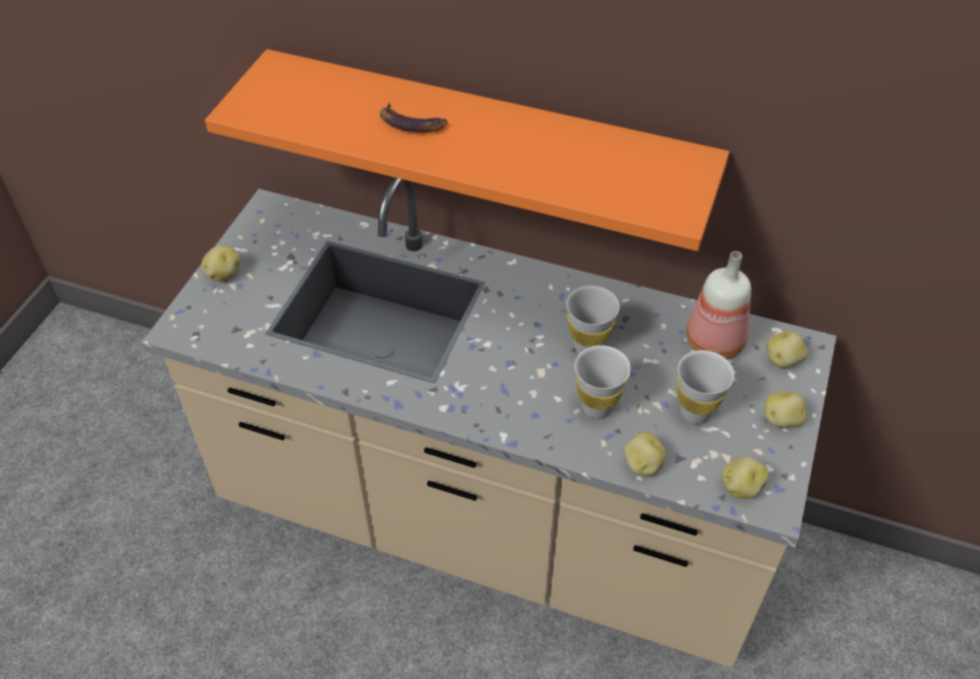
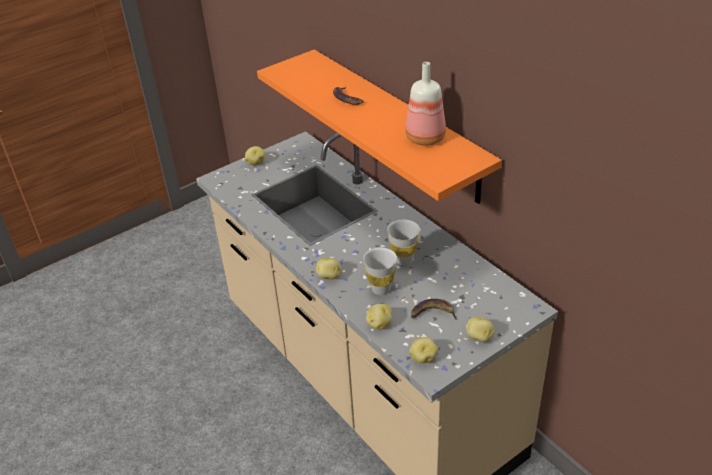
camera: 35 degrees right, 10 degrees down
(695, 412) = (432, 313): white cup -> banana
(716, 342) = (479, 285): bottle -> bottle (426, 138)
(783, 360) = (510, 310): potato -> potato (329, 276)

